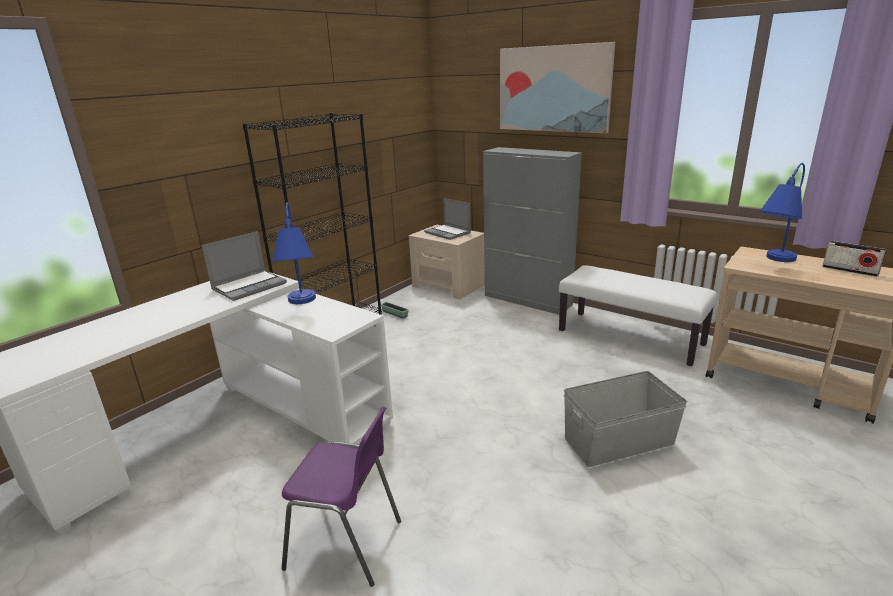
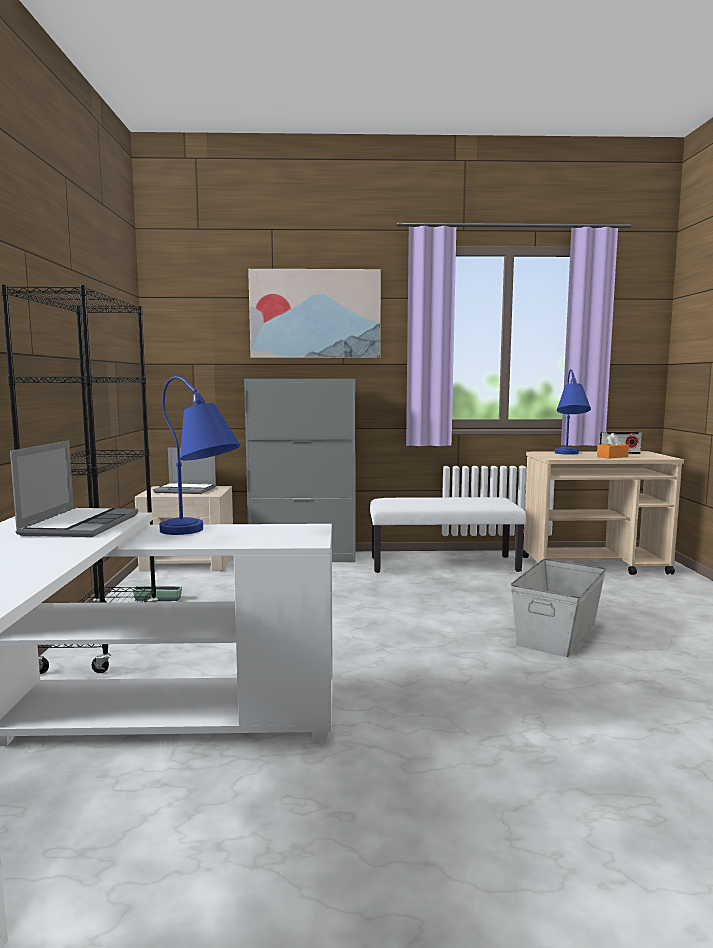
camera: 40 degrees left, 15 degrees down
(347, 545) = (476, 819): purple chair -> none
(820, 276) = (612, 457): none -> orange tissue box

